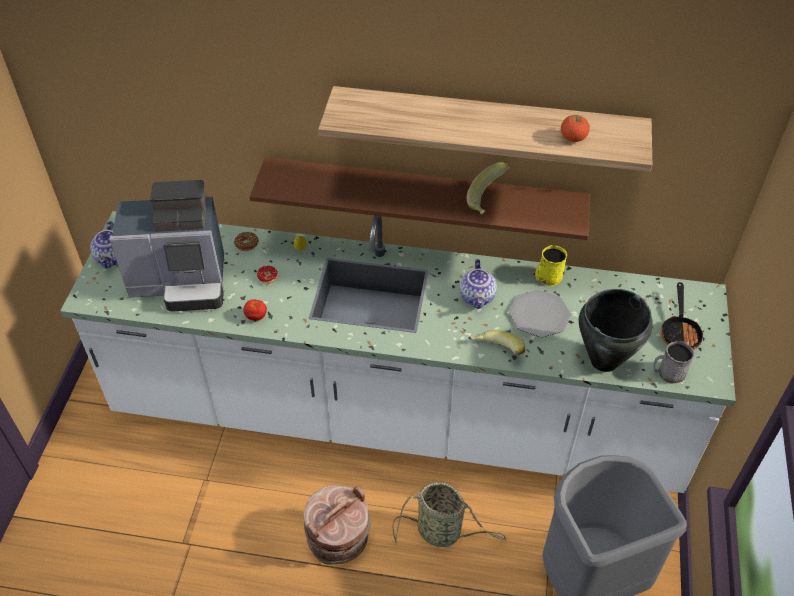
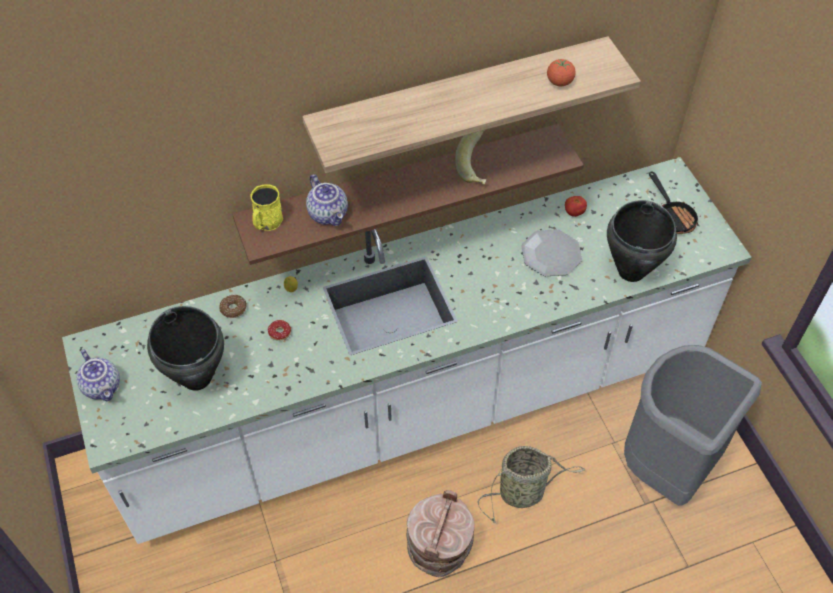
camera: 30 degrees left, 5 degrees up
(182, 282) = (197, 377): coffee machine -> black cooking pot
(256, 316) = (298, 377): tomato -> tomato (574, 212)
(478, 297) = (488, 262): teapot -> teapot (329, 214)
(496, 352) = (539, 307): banana -> none
(547, 278) = (534, 217): yellow mug -> yellow mug (266, 223)
(667, 373) = (687, 258): grey mug -> none

